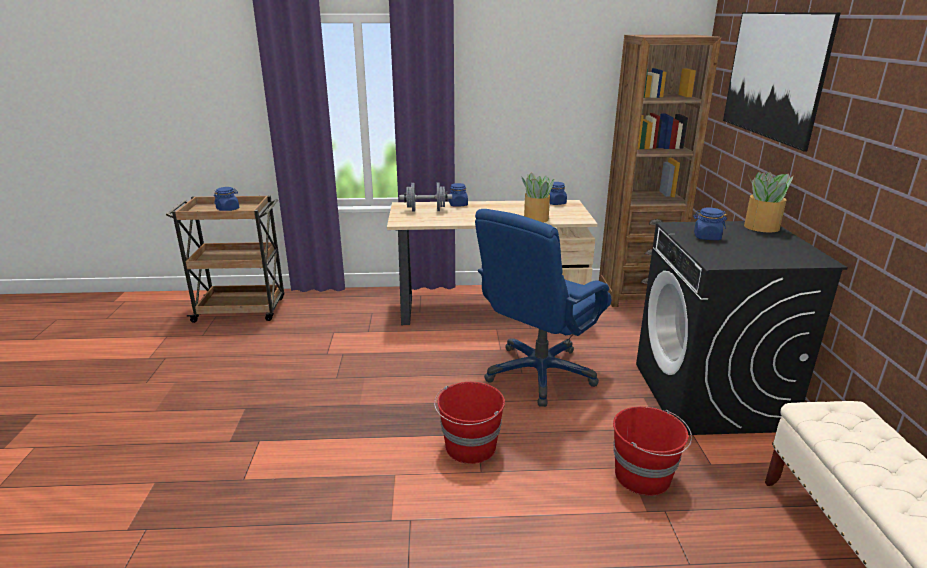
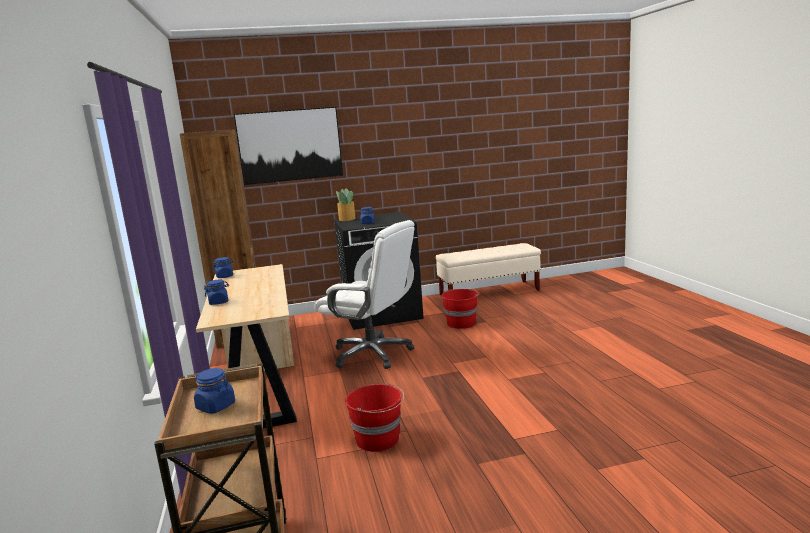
camera: 100 degrees left, 10 degrees down
(426, 210) = (235, 310): grey dumbbell -> none
(470, 447) = (466, 362): red bucket -> red bucket (378, 439)
(536, 218) = (269, 277): potted plant -> none
(539, 374) = (372, 354): blue office chair -> white office chair

